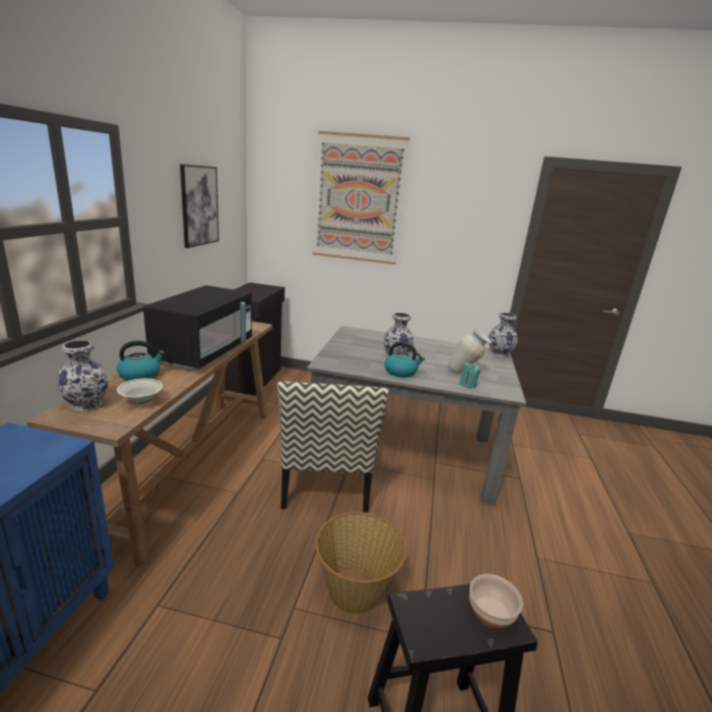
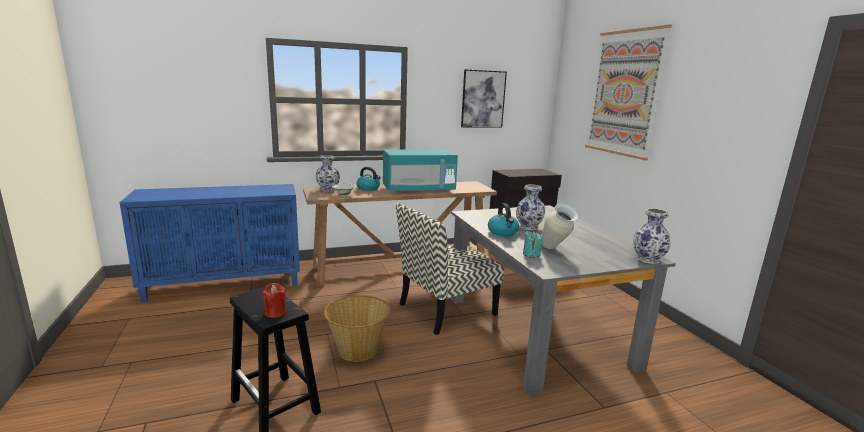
camera: 60 degrees right, 5 degrees down
(205, 352) = (418, 190): black microwave -> turquoise microwave
(490, 613) = (275, 312): bowl -> red candle

